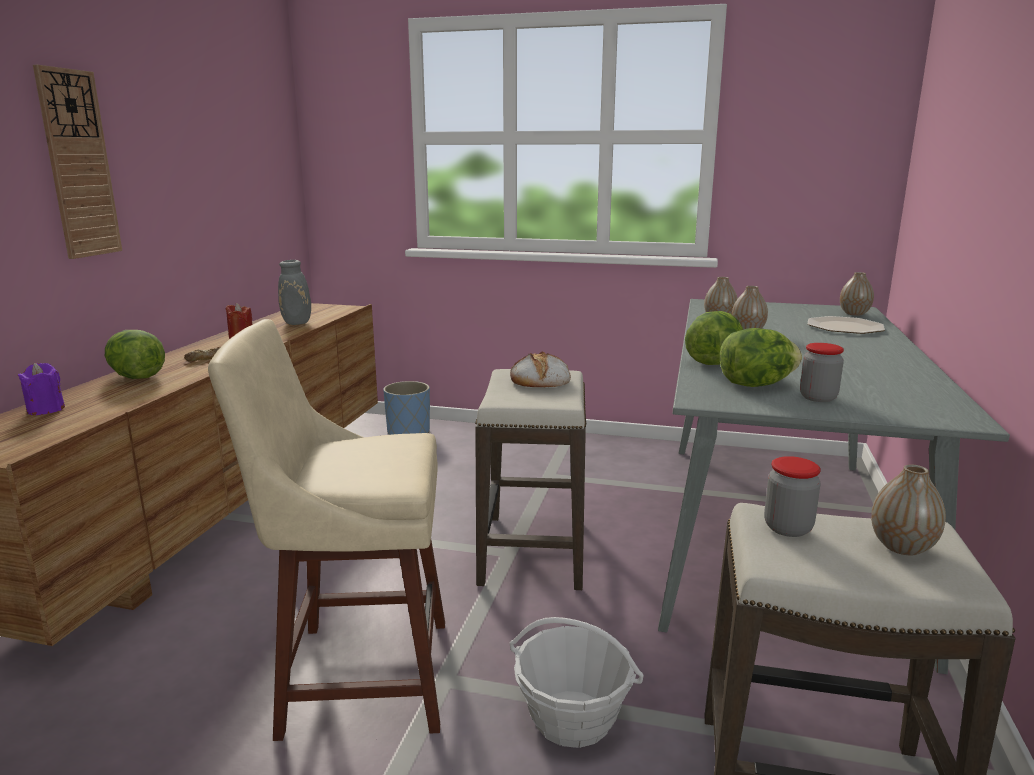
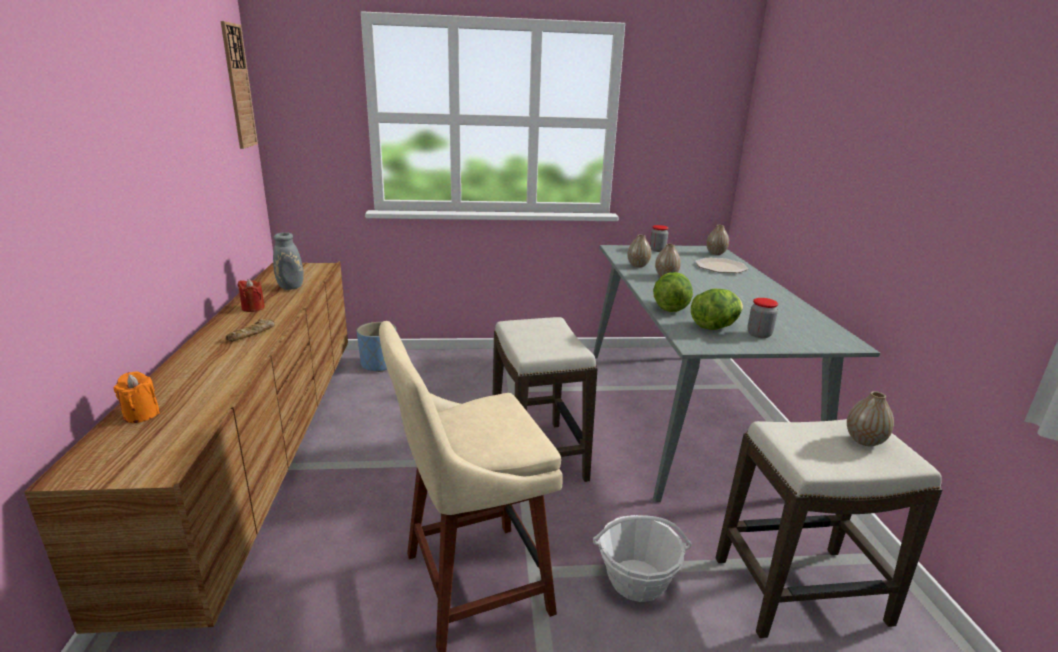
camera: 20 degrees left, 5 degrees up
(46, 409) = (141, 414): purple candle -> orange candle
(78, 165) = (116, 170): wall clock -> wall clock (238, 86)
(136, 377) = (196, 365): lettuce -> none
(539, 379) = (541, 329): bread -> none
(788, 528) = (797, 438): jar -> jar (657, 250)

